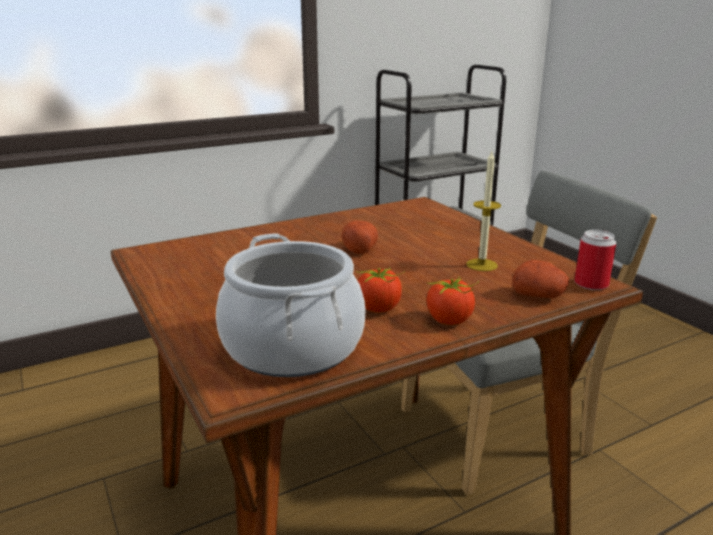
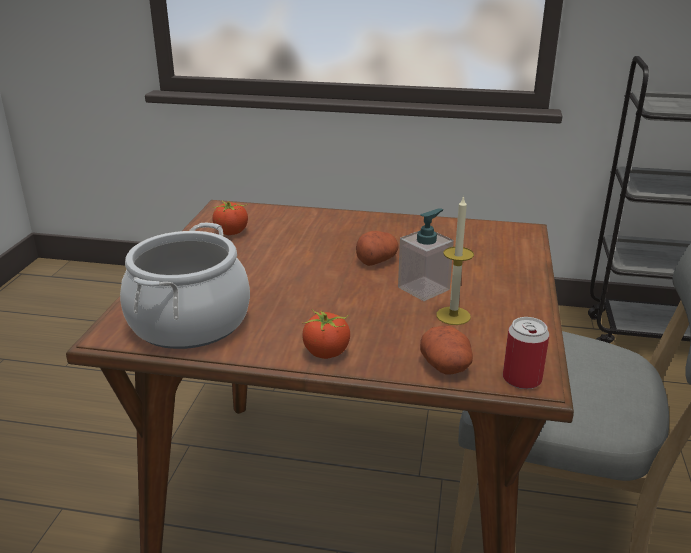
camera: 40 degrees right, 5 degrees up
(379, 308) = (294, 319): tomato -> tomato (231, 232)
(430, 255) = (424, 288): none -> soap dispenser

